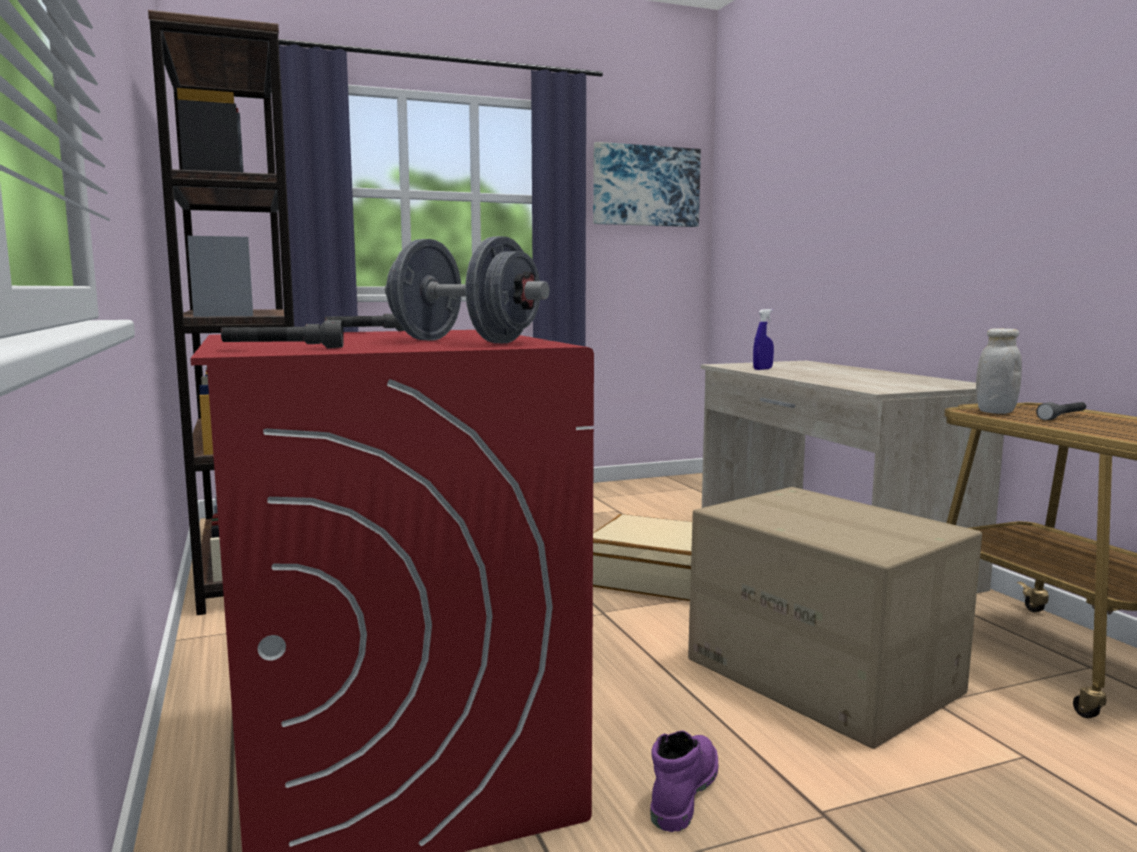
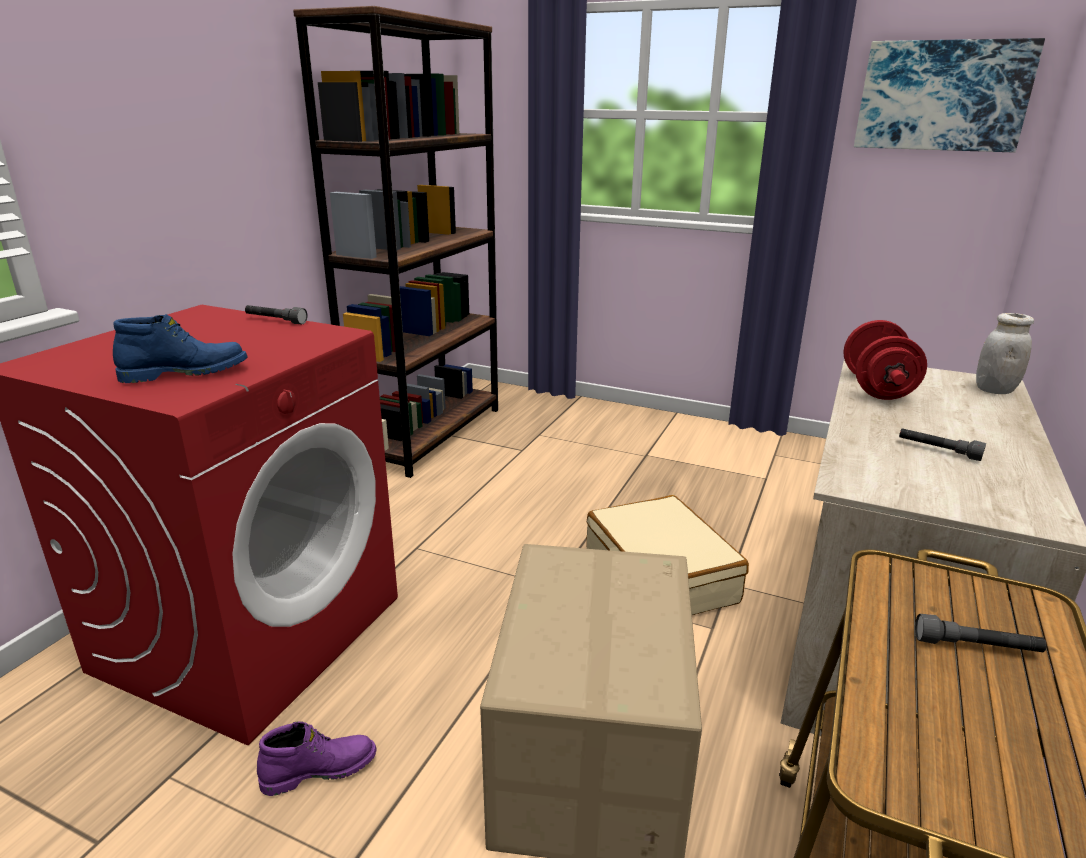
camera: 45 degrees right, 15 degrees up
(283, 348) = (65, 361): grey flashlight -> grey flashlight (938, 450)
(464, 341) = (186, 373): grey dumbbell -> blue boot
(762, 369) = (877, 388): blue spray bottle -> red dumbbell
(995, 412) = (919, 587): white jar -> white jar (994, 390)

